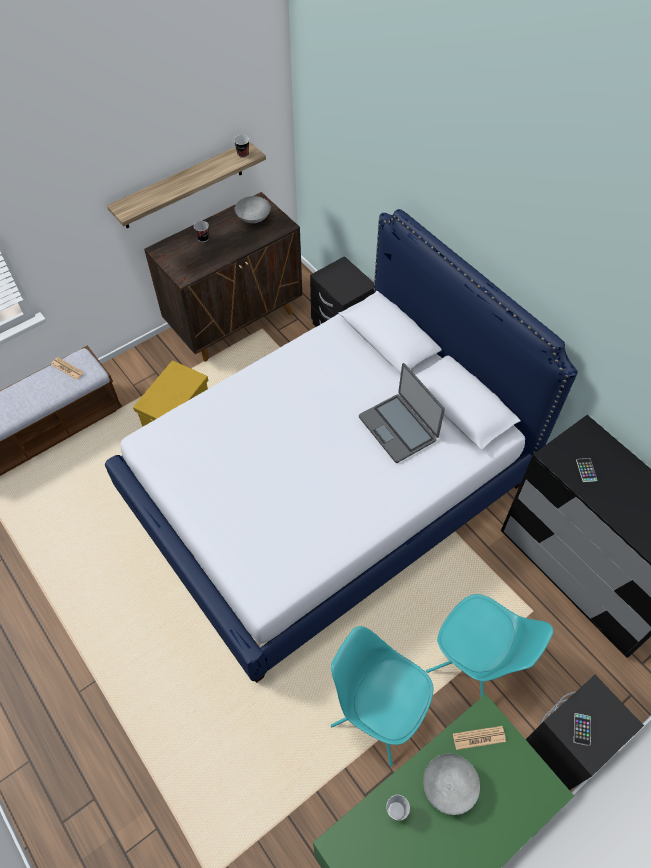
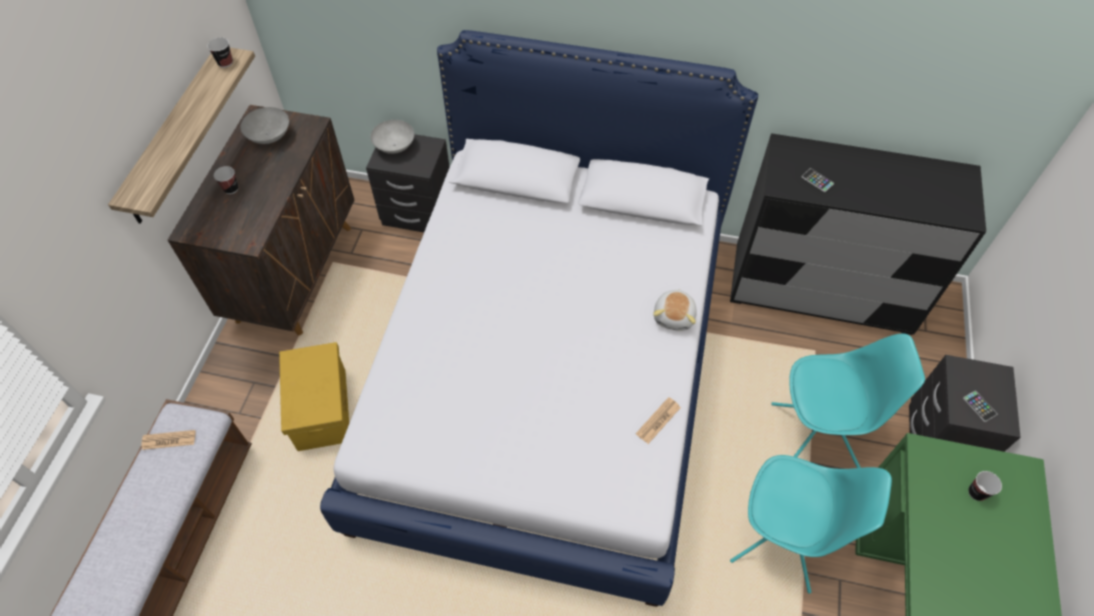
camera: 40 degrees left, 0 degrees up
(376, 714) = (781, 542): turquoise chair -> turquoise chair turned 150 degrees counterclockwise
(396, 811) = (943, 594): cup -> cup (976, 492)
(398, 428) = (608, 256): laptop -> none
(403, 497) = (674, 316): none -> plush toy
(449, 787) = (959, 535): grey bowl -> grey bowl (395, 146)
(479, 738) = (939, 474): newspaper -> newspaper (658, 420)

